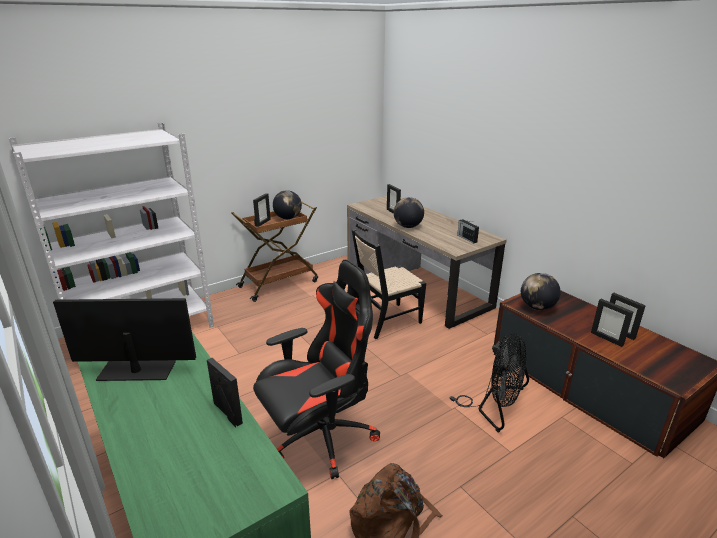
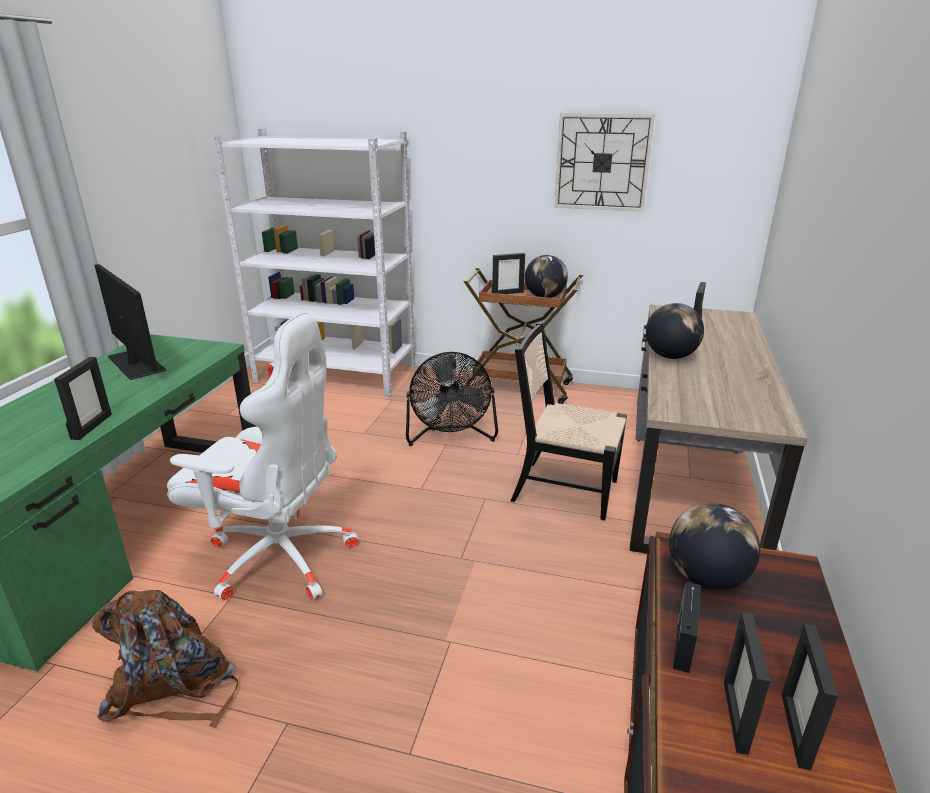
camera: 50 degrees right, 0 degrees up
(299, 125) = (602, 162): none -> wall clock
(317, 442) = (271, 555): black office chair -> white office chair
(466, 238) = (729, 406): radio -> radio (684, 642)
(494, 405) = (504, 685): black fan -> black fan (447, 434)

